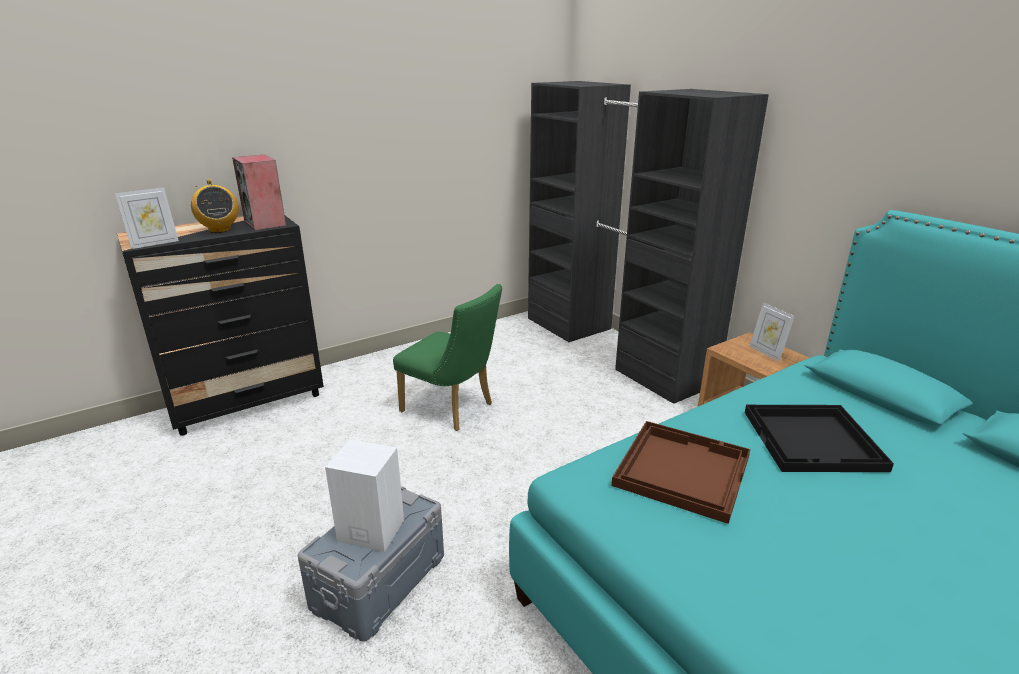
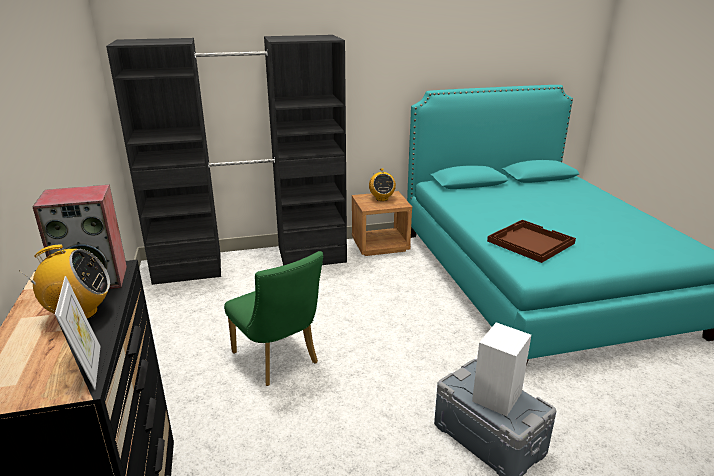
camera: 70 degrees left, 0 degrees up
(452, 409) = (279, 361): green chair -> green chair turned 90 degrees clockwise
(766, 353) = (381, 198): picture frame -> radio
(813, 440) = (507, 208): black tray -> none

